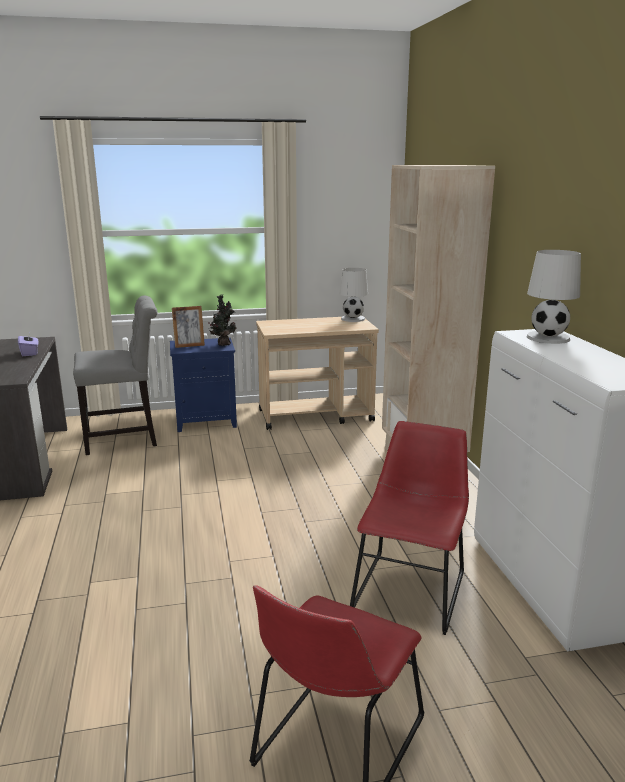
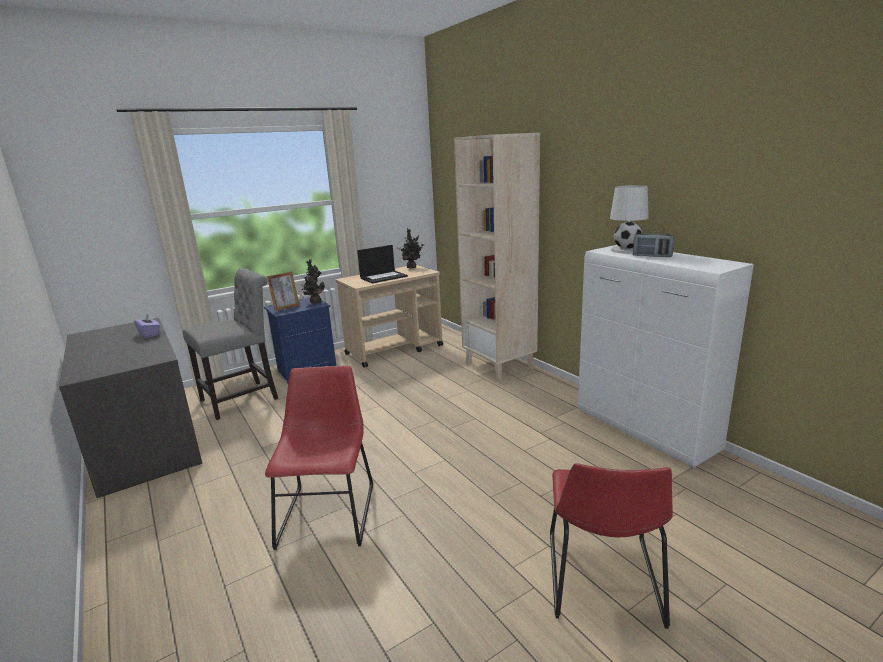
camera: 20 degrees left, 0 degrees up
(308, 326) = (384, 277): none -> laptop
(353, 319) = (412, 267): white table lamp -> potted plant
(410, 588) = (562, 455): red chair -> red chair (328, 511)
(565, 351) = (652, 256): none -> radio

